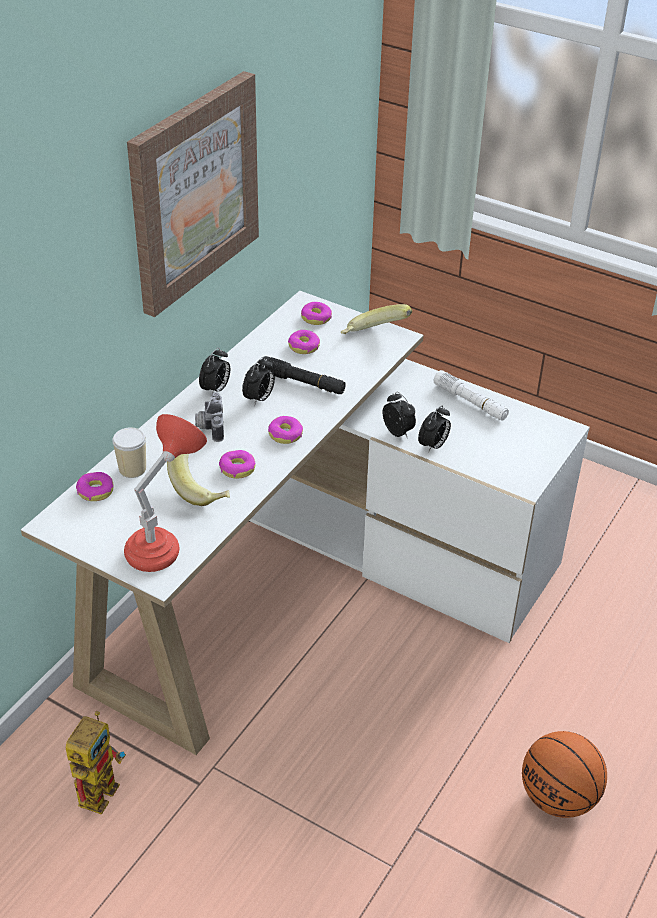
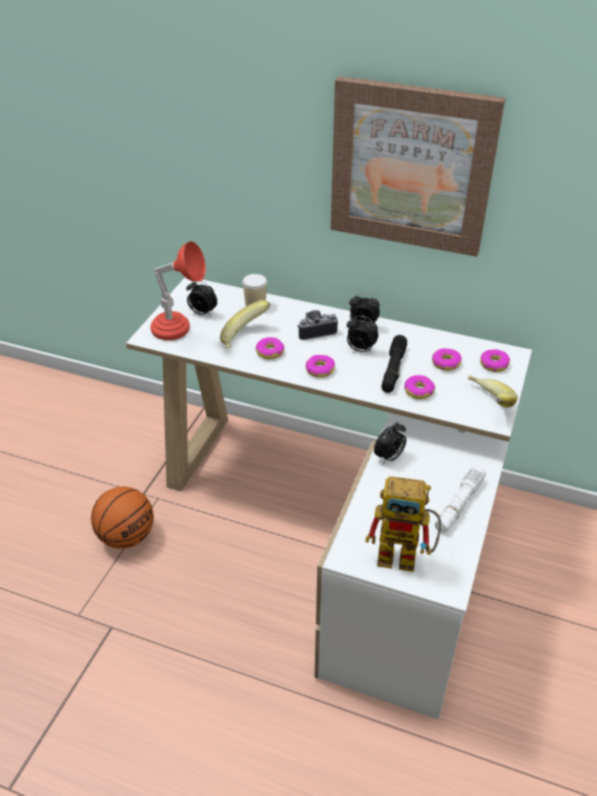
camera: 80 degrees right, 0 degrees up
(95, 491) = (228, 295): donut -> donut (418, 391)
(99, 786) = (137, 446): toy robot -> toy robot (406, 556)
(433, 446) = (378, 483): alarm clock -> alarm clock (202, 313)
(558, 797) = (146, 733): basketball -> basketball (127, 537)

